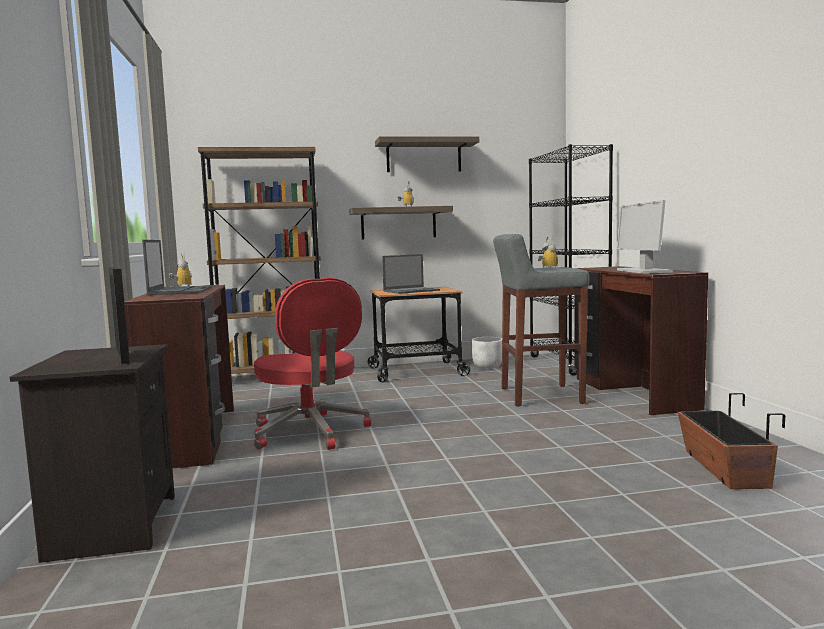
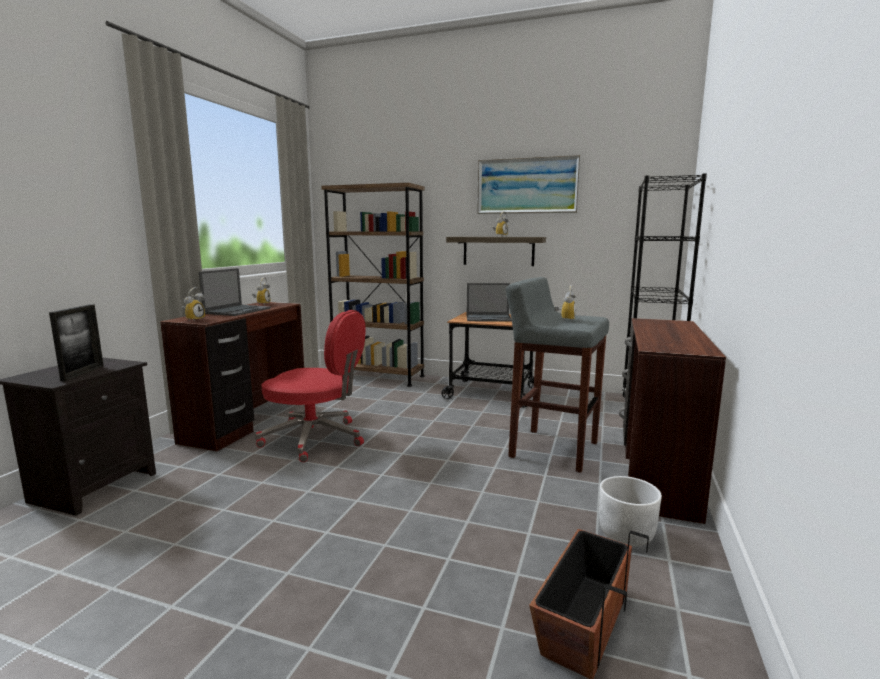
camera: 30 degrees right, 5 degrees up
(167, 297) = (194, 320): none -> alarm clock
(310, 432) = (316, 439): red office chair -> red office chair turned 75 degrees counterclockwise
(424, 156) = (527, 186): shelf -> picture
(487, 366) = (563, 400): white planter -> white planter (626, 535)
(642, 271) = (662, 339): monitor -> none

